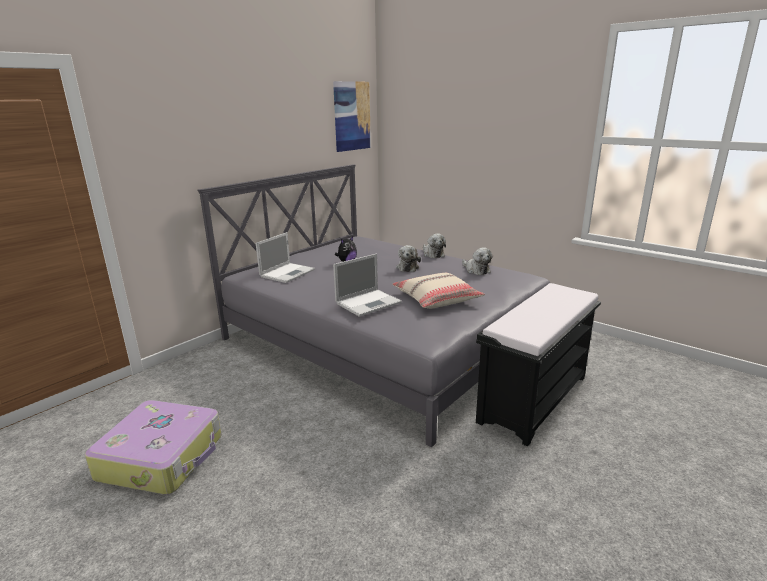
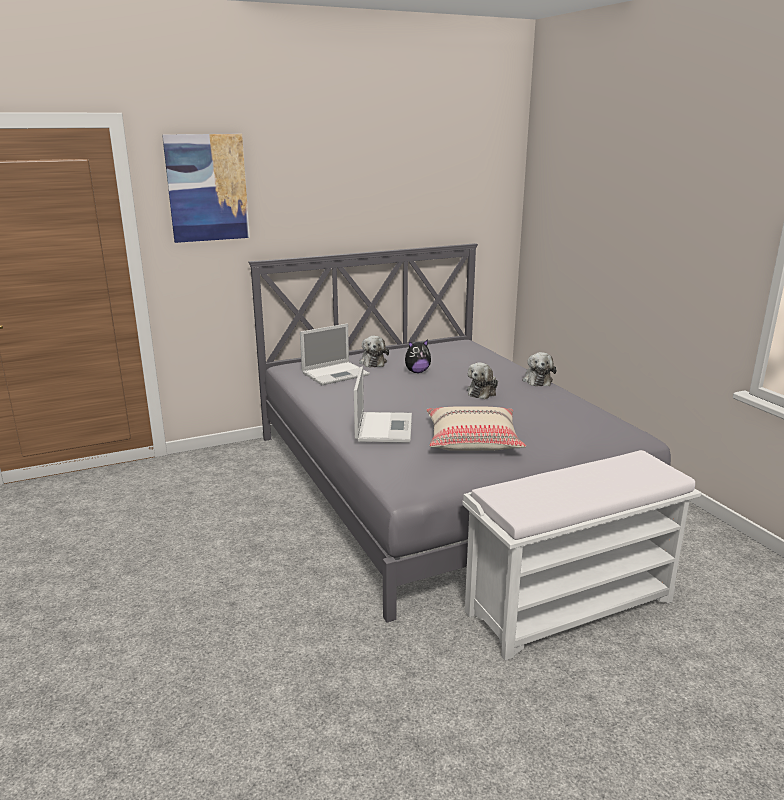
camera: 25 degrees right, 0 degrees up
(163, 457) = (123, 546): suitcase -> none
(352, 116) = (480, 179): picture -> picture (207, 188)
(369, 302) = (383, 427): laptop -> laptop turned 75 degrees counterclockwise
(476, 270) = (570, 412): plush toy -> plush toy (373, 362)
(533, 398) = (570, 605): black bench -> white bench

